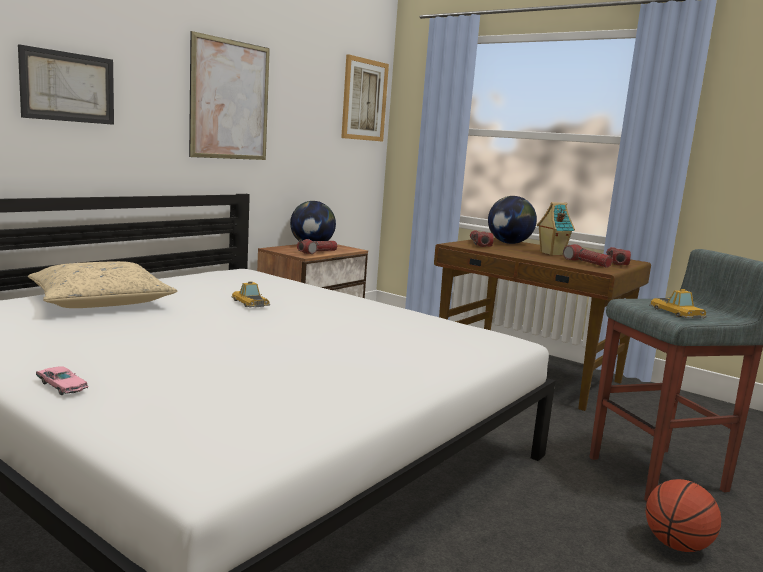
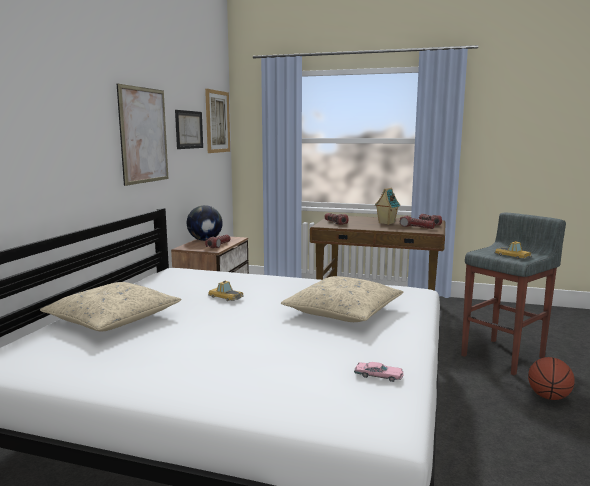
camera: 20 degrees left, 0 degrees up
(61, 386) = (203, 396): pink toy car -> pink toy car (378, 376)
(68, 87) = (44, 142): picture -> picture (189, 129)
(369, 343) = (343, 311): none -> beige pillow
(509, 243) = (350, 219): globe -> none

